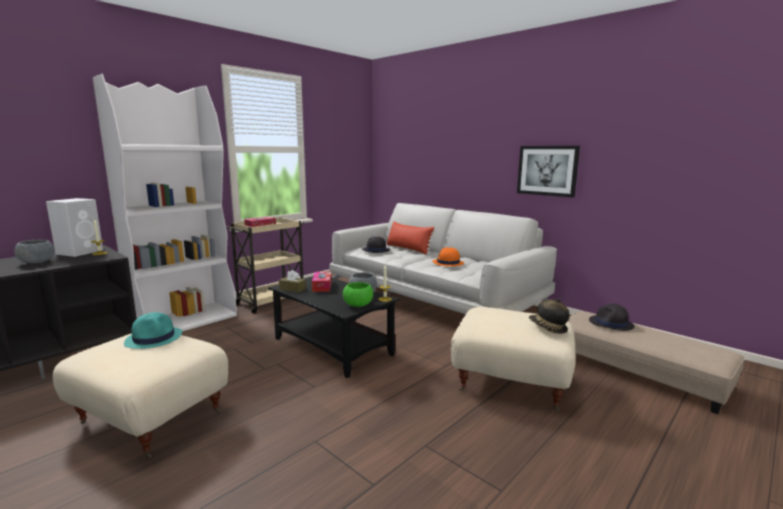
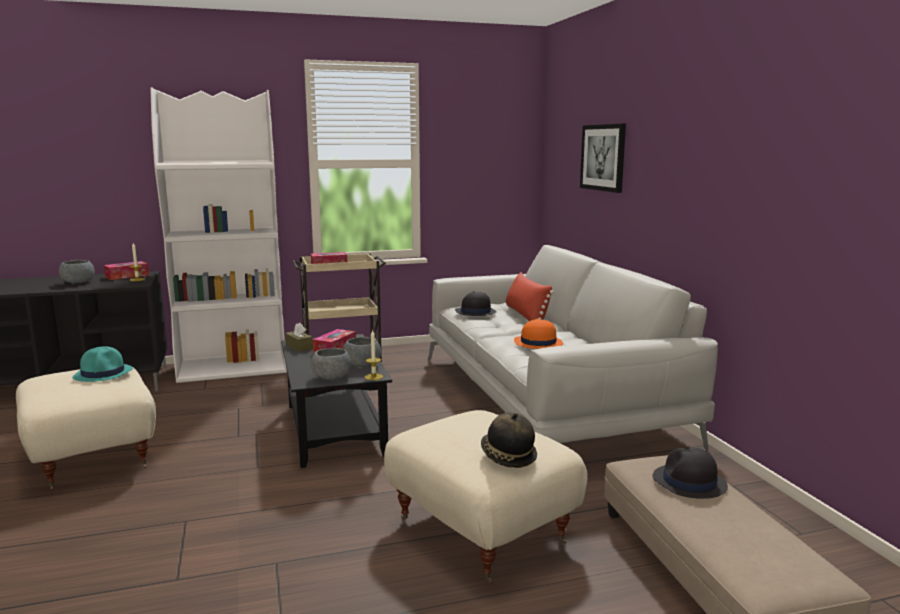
camera: 30 degrees right, 0 degrees up
(80, 252) = (127, 276): white speaker -> tissue box
(358, 305) = (332, 378): green bowl -> grey bowl
(547, 170) = (719, 207): picture -> picture (603, 157)

